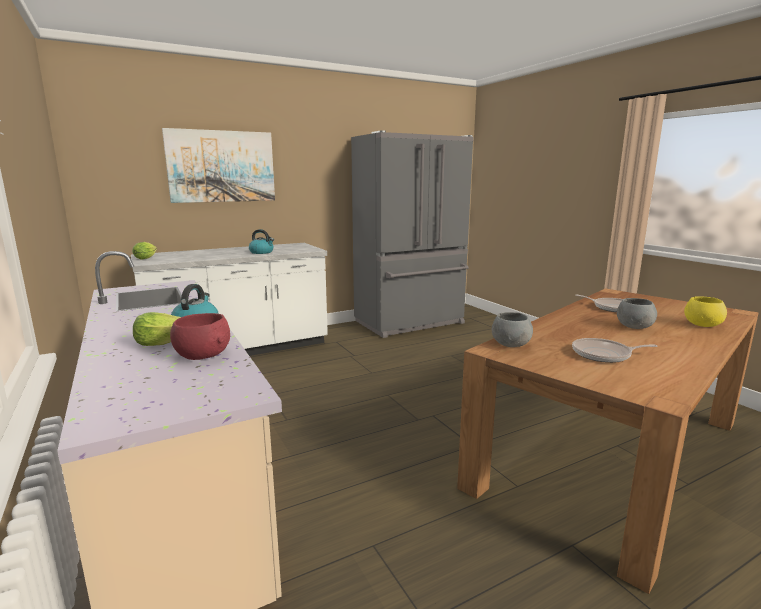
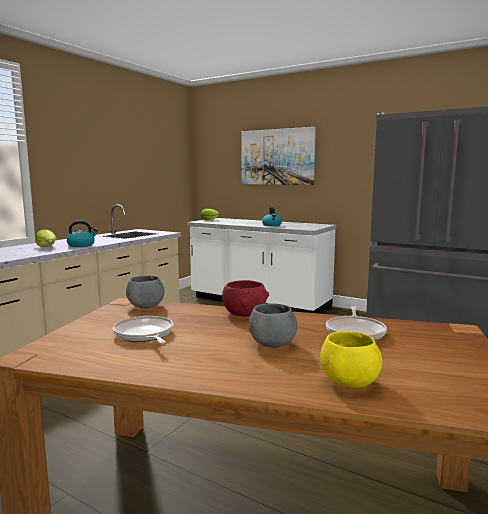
camera: 60 degrees right, 5 degrees down
(203, 354) = (31, 252): red bowl -> red bowl (245, 313)

